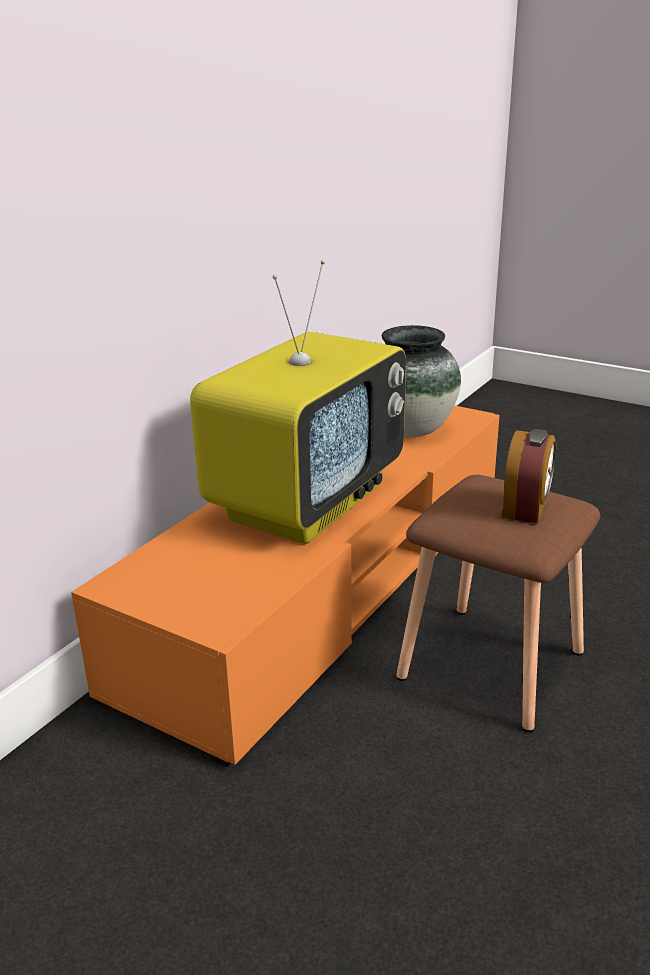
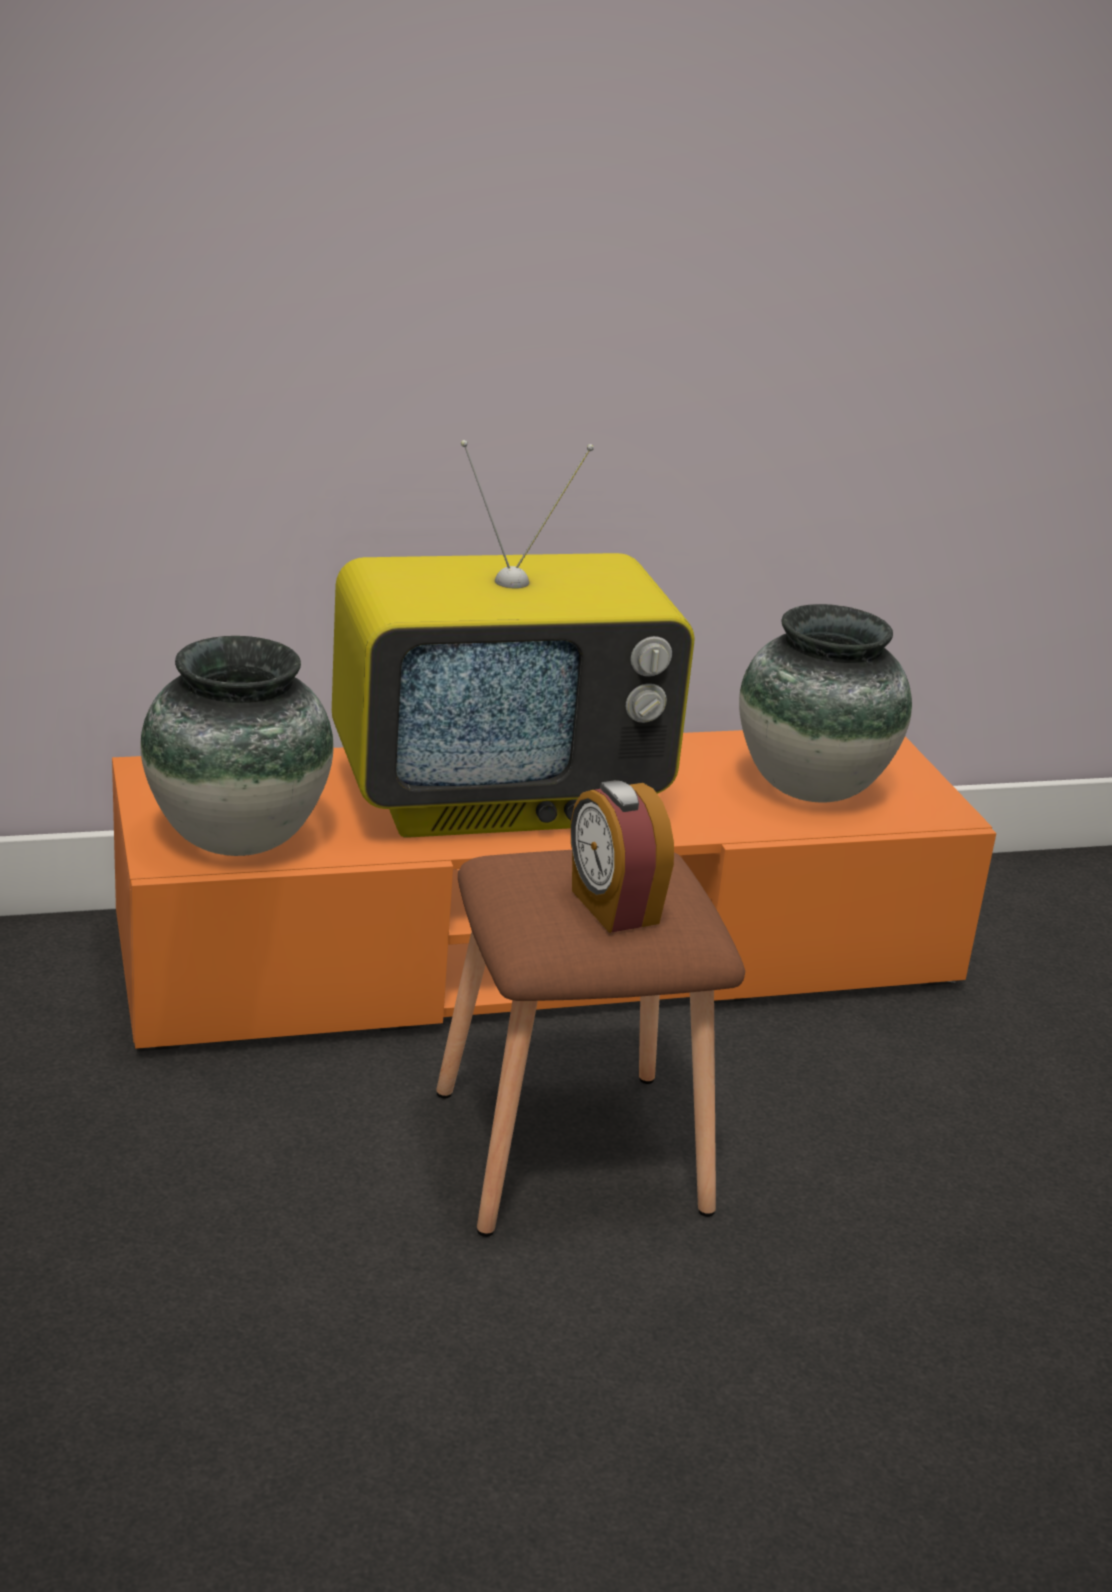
camera: 40 degrees right, 0 degrees up
(231, 594) = (236, 840): none -> vase
(526, 509) = (612, 907): alarm clock -> alarm clock turned 90 degrees clockwise

